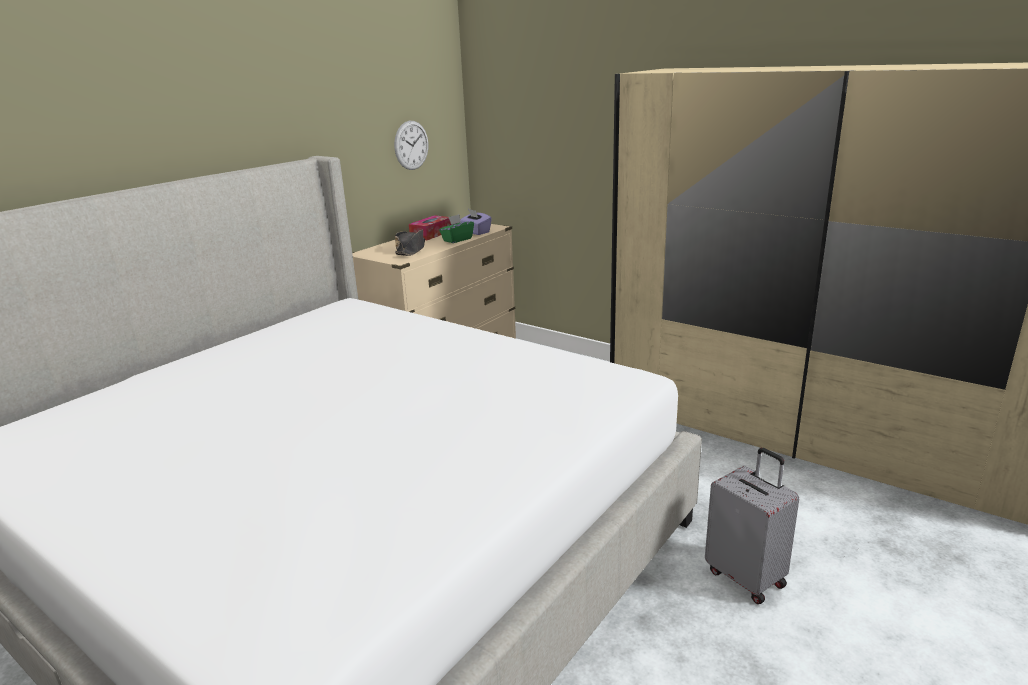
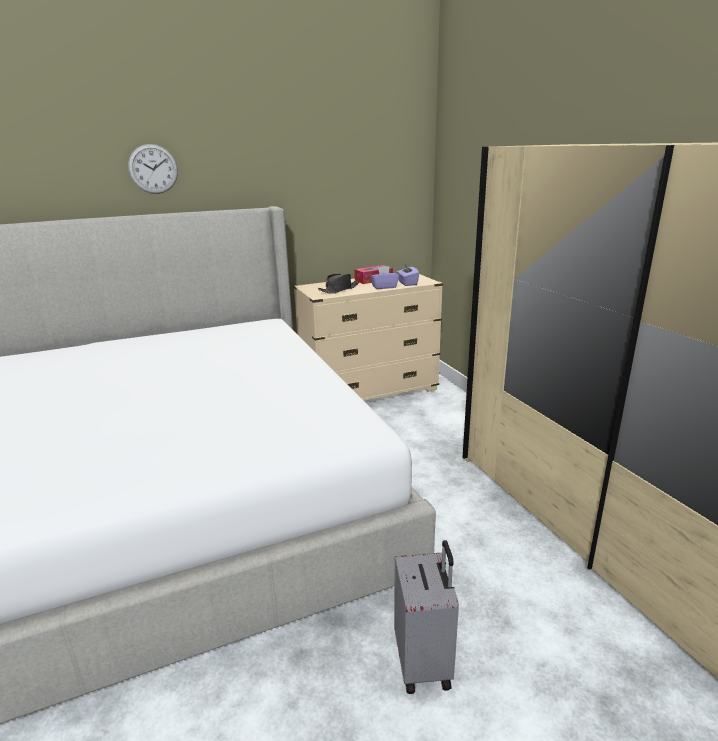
camera: 30 degrees right, 0 degrees up
(411, 145) = (372, 205): wall clock -> wall clock (153, 169)
(457, 240) = (384, 287): green tissue box -> purple tissue box

